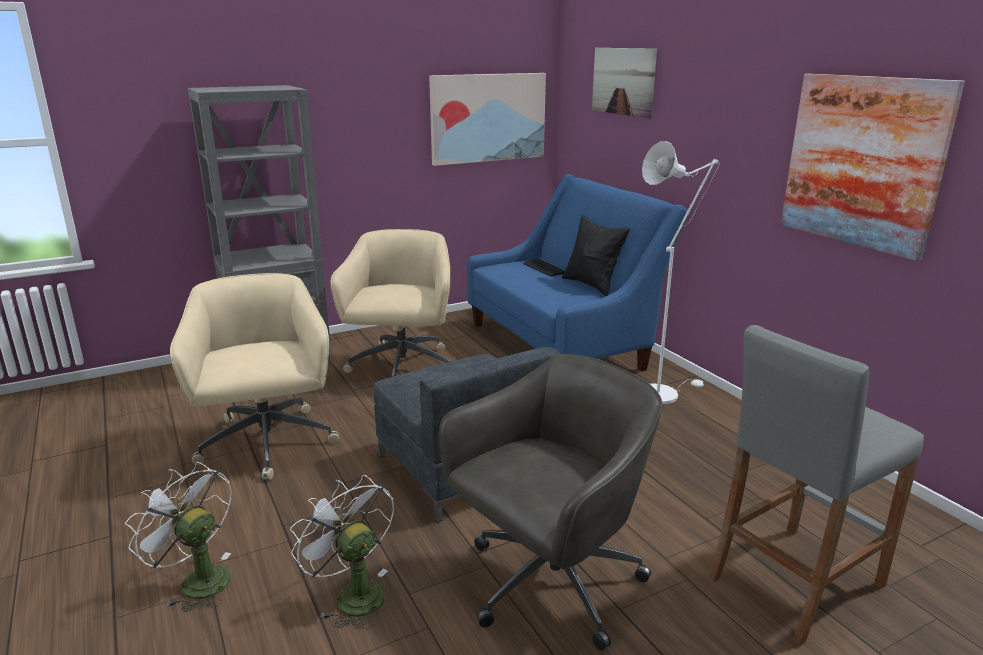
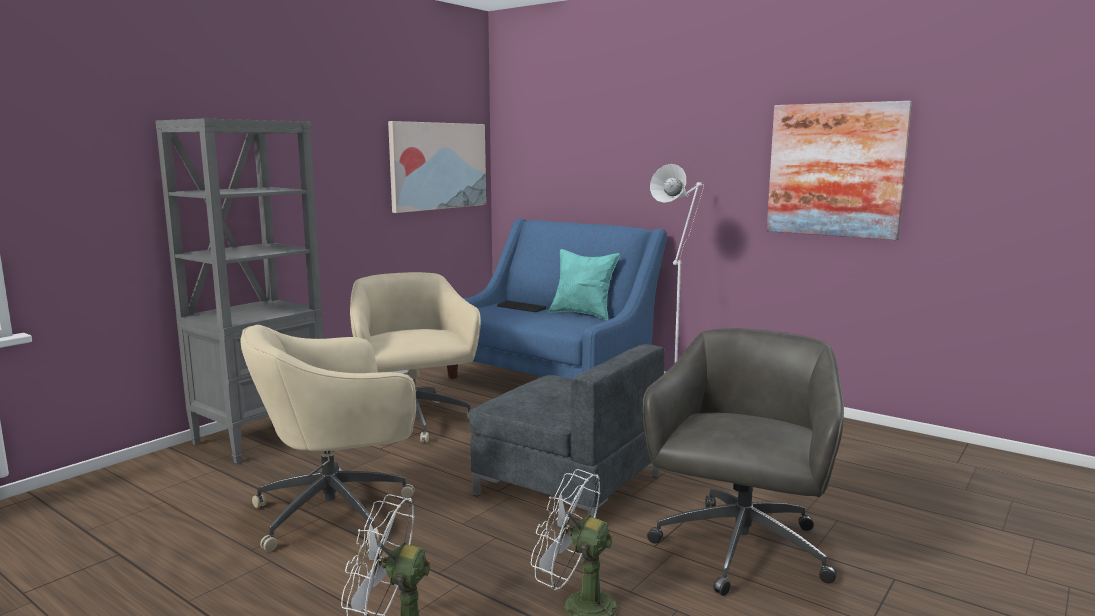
camera: 25 degrees left, 10 degrees down
(267, 445) = (337, 511): beige office chair -> beige office chair turned 75 degrees counterclockwise
(592, 285) = (583, 314): black pillow -> turquoise pillow
(623, 81) = (577, 126): picture -> none
(794, 582) = (908, 503): grey stool -> none

